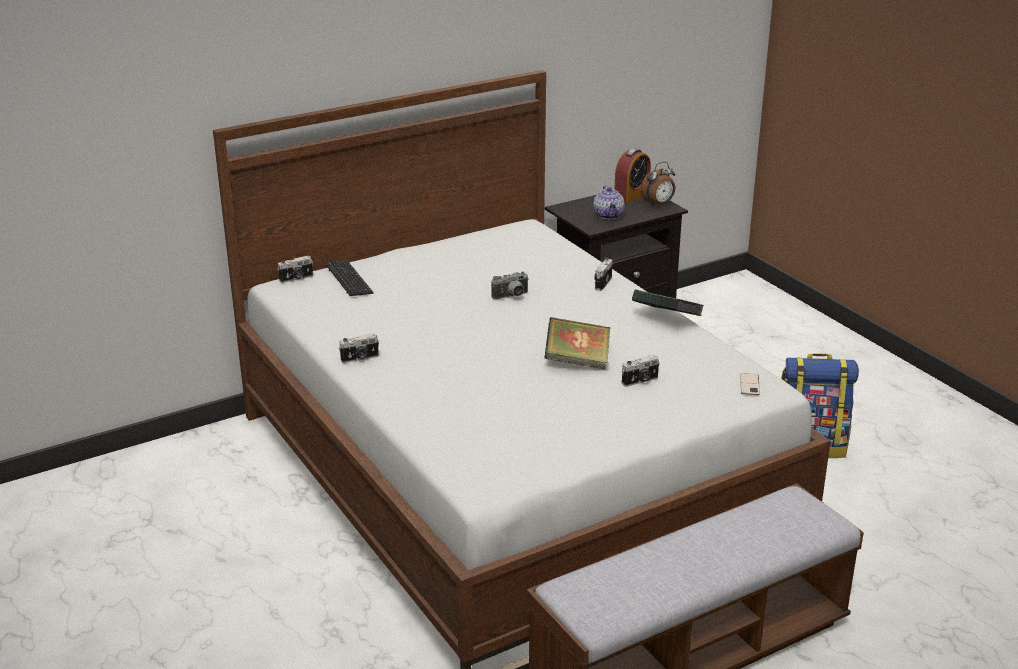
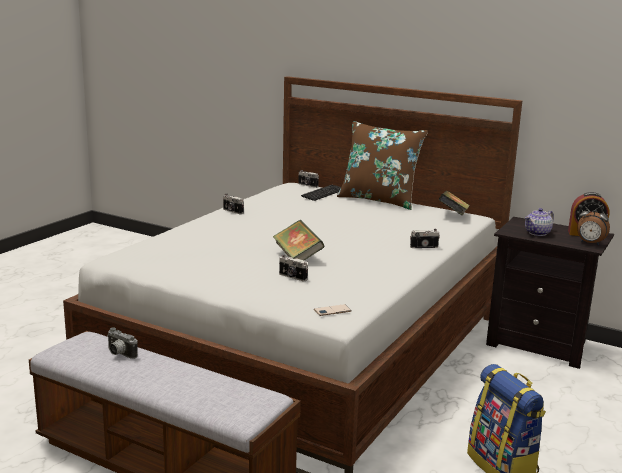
camera: 60 degrees right, 10 degrees down
(413, 255) = (379, 200): none -> brown pillow
(511, 297) = (361, 228): camera -> camera (119, 354)
(666, 320) = (397, 272): book -> book (453, 215)

